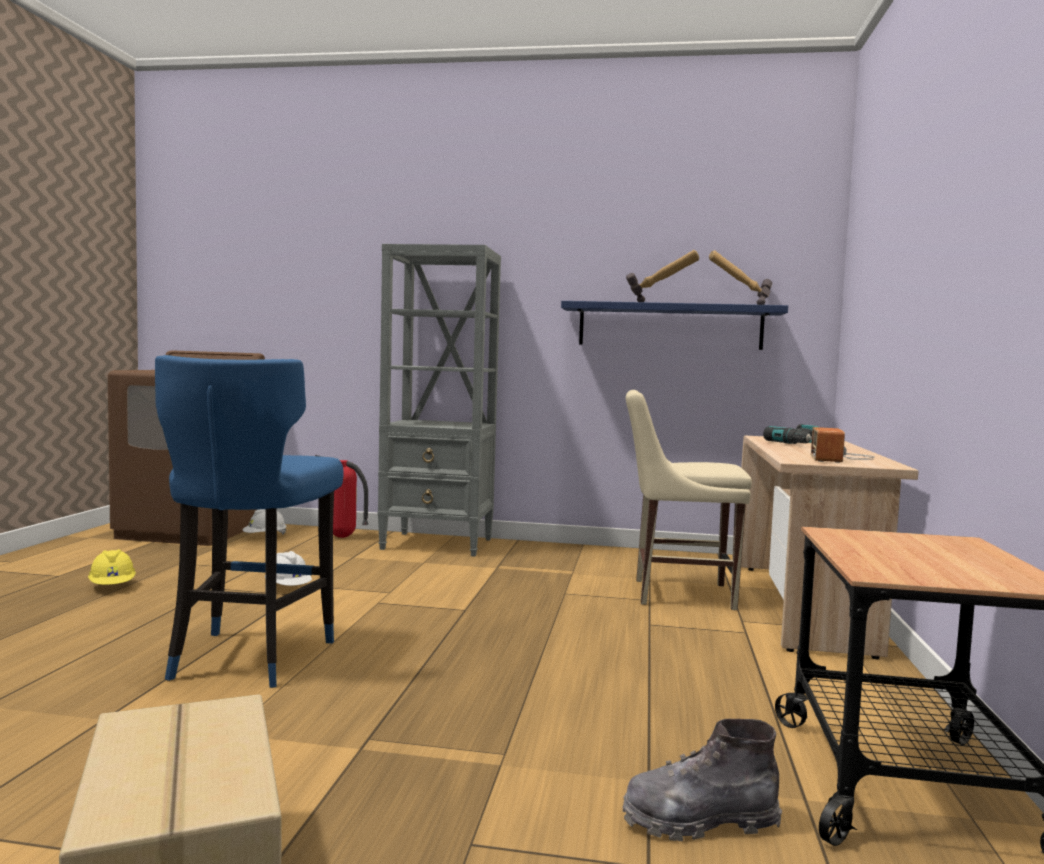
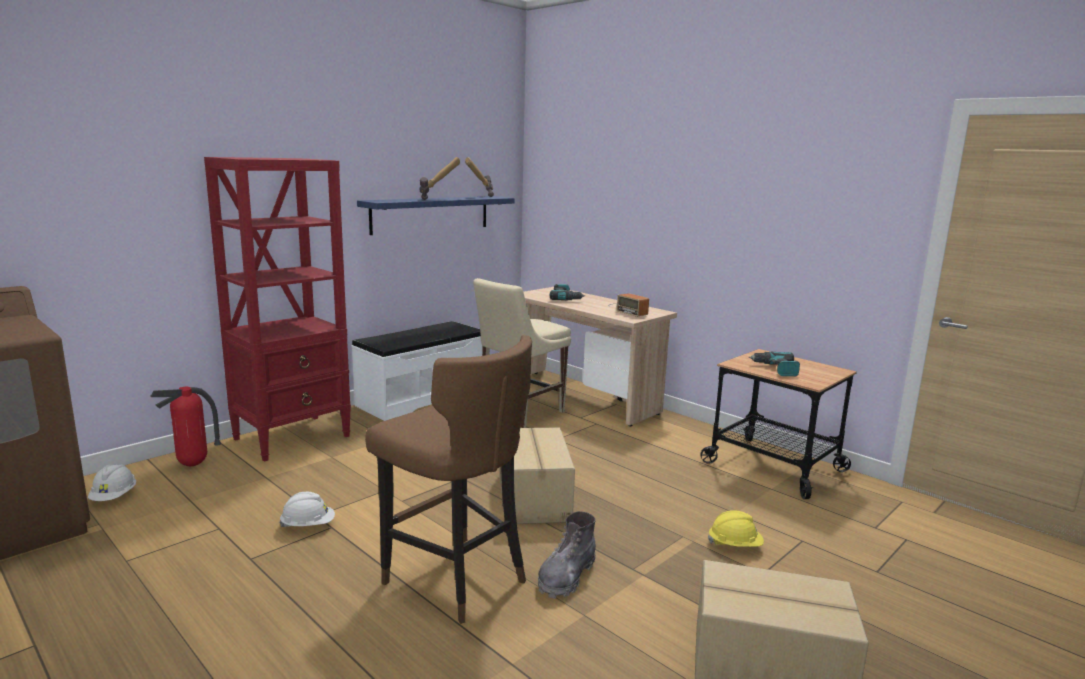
camera: 55 degrees left, 10 degrees up
(112, 587) = (149, 614): yellow hard hat -> yellow hard hat (735, 545)
(249, 657) = (455, 579): blue stool -> brown stool
(438, 544) = (293, 437): grey bookcase -> red bookcase
(474, 649) = (535, 497): none -> cardboard box
(612, 554) = (420, 398): none -> white bench
(699, 821) = (774, 516): grey boot -> grey boot (566, 577)
(884, 551) = (776, 369): none -> power drill

